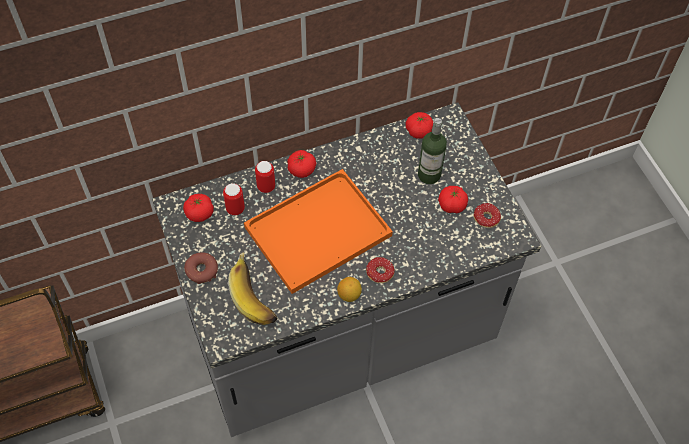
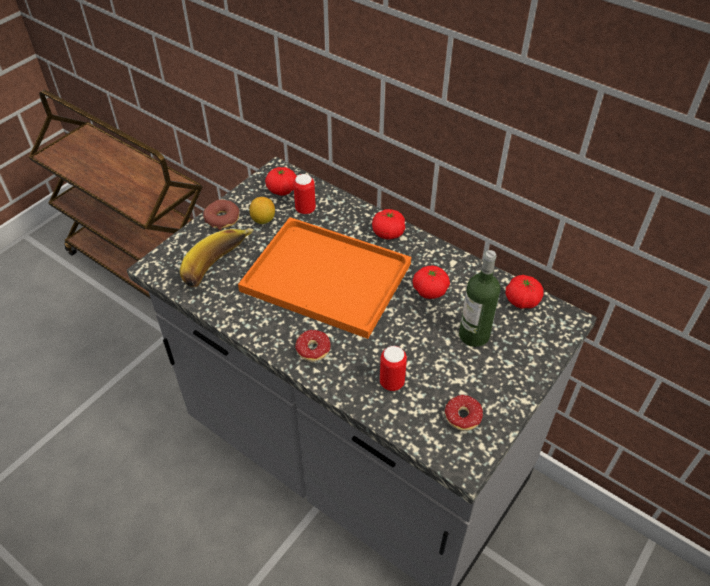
camera: 60 degrees right, 10 degrees down
(266, 186) = (347, 218): can -> can (392, 382)
(349, 295) = (268, 336): lemon -> lemon (263, 220)
(452, 205) = (452, 374): tomato -> tomato (430, 291)

